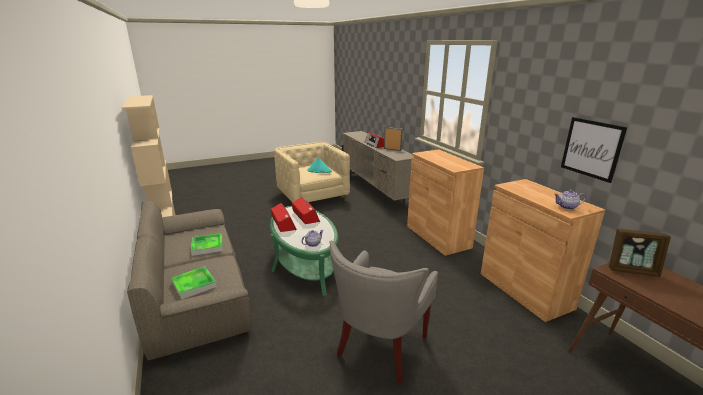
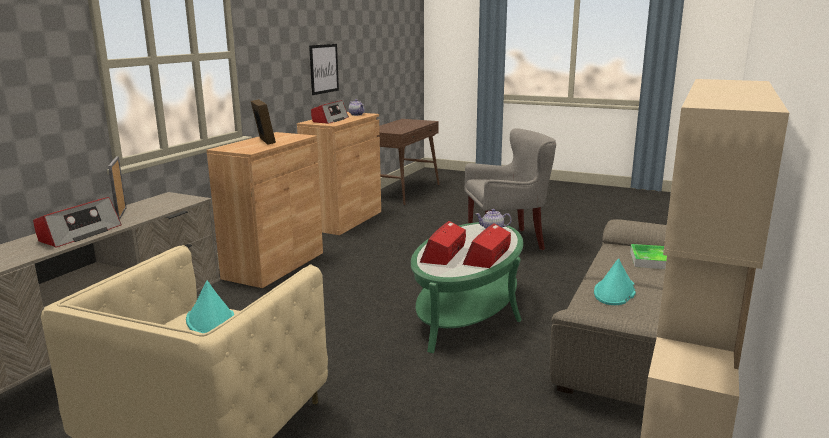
camera: 130 degrees left, 5 degrees down
(207, 246) = (614, 292): tray -> turquoise hat
(532, 190) = (330, 120): none -> radio
(632, 270) = (389, 130): picture frame -> picture frame (264, 141)

